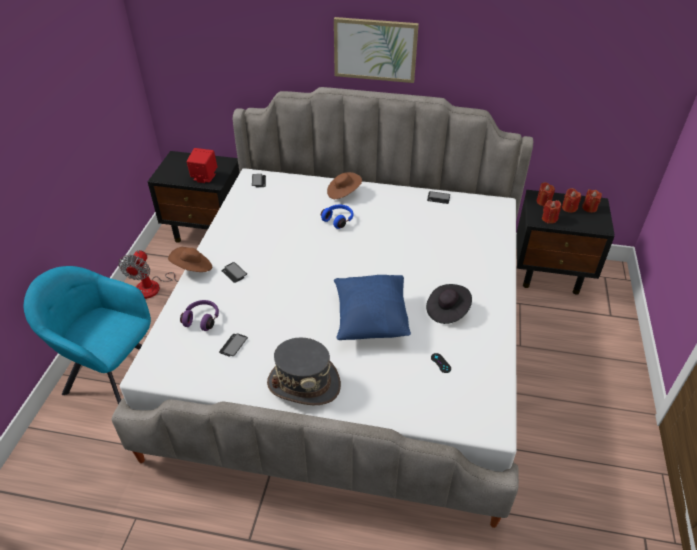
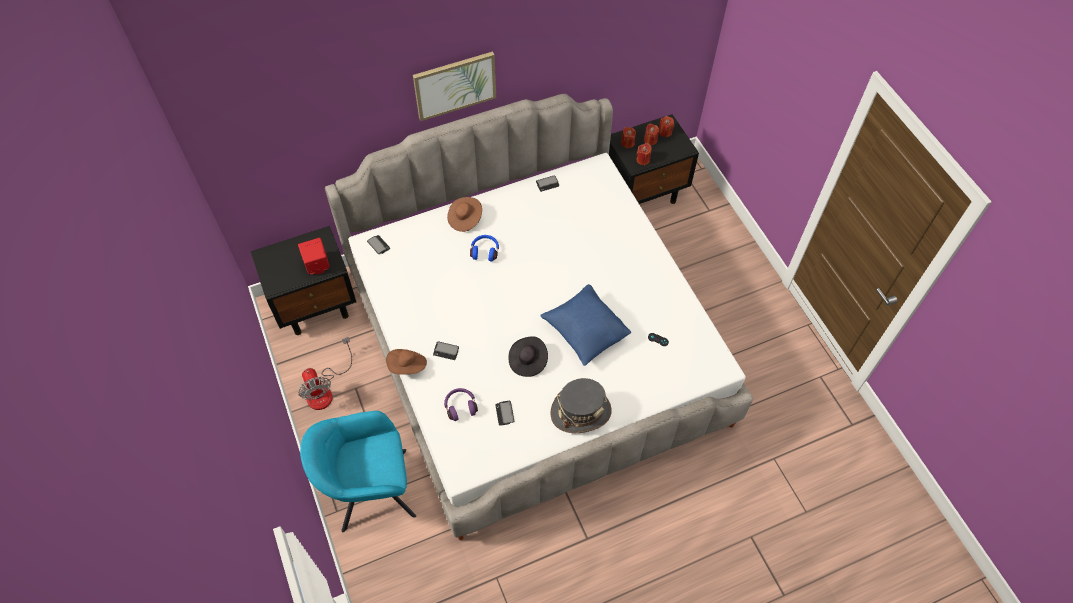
camera: 35 degrees left, 15 degrees up
(447, 311) = (632, 293): black hat -> black hat (527, 361)

